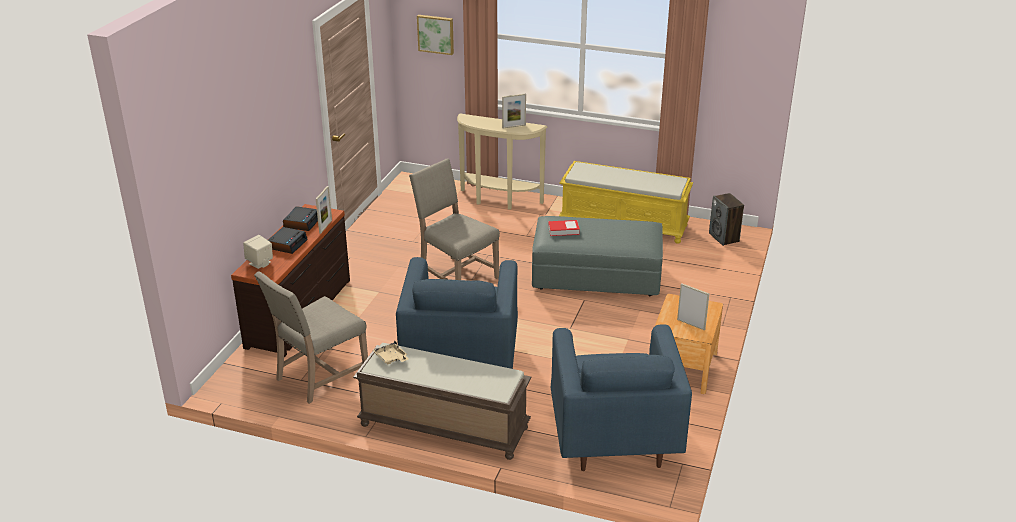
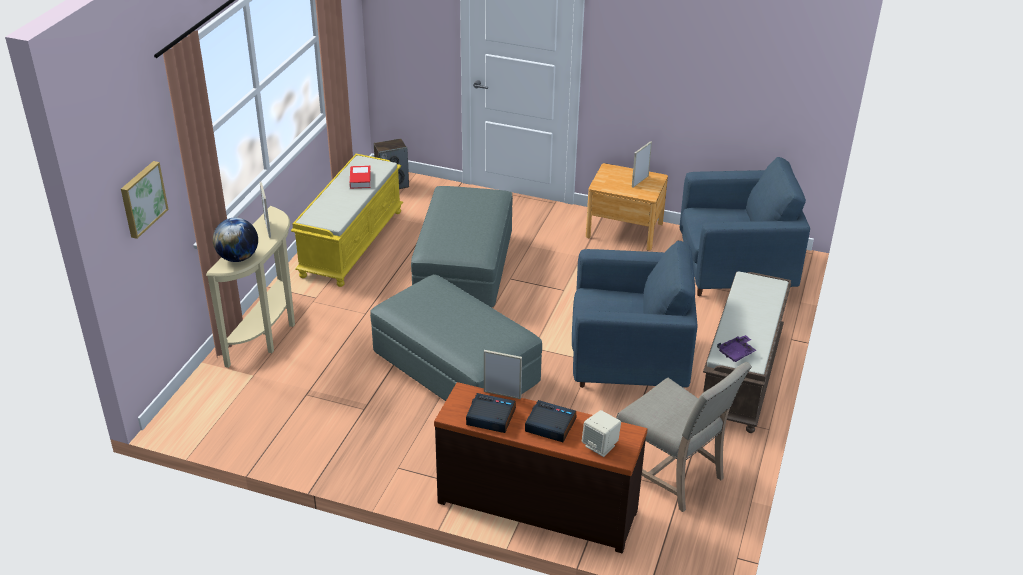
camera: 90 degrees left, 5 degrees up
(391, 358) = (736, 353): beige tray -> purple tray
(455, 276) = (455, 370): beige chair -> grey ottoman
(476, 120) = (238, 258): none -> globe
(563, 230) = (460, 241): book -> book (360, 179)

